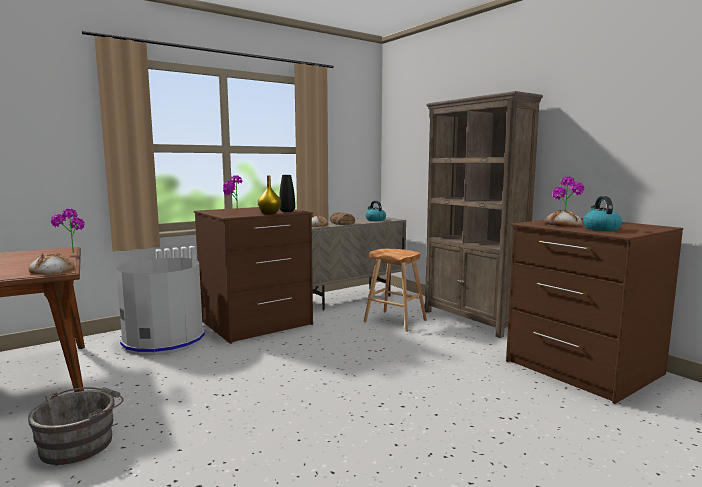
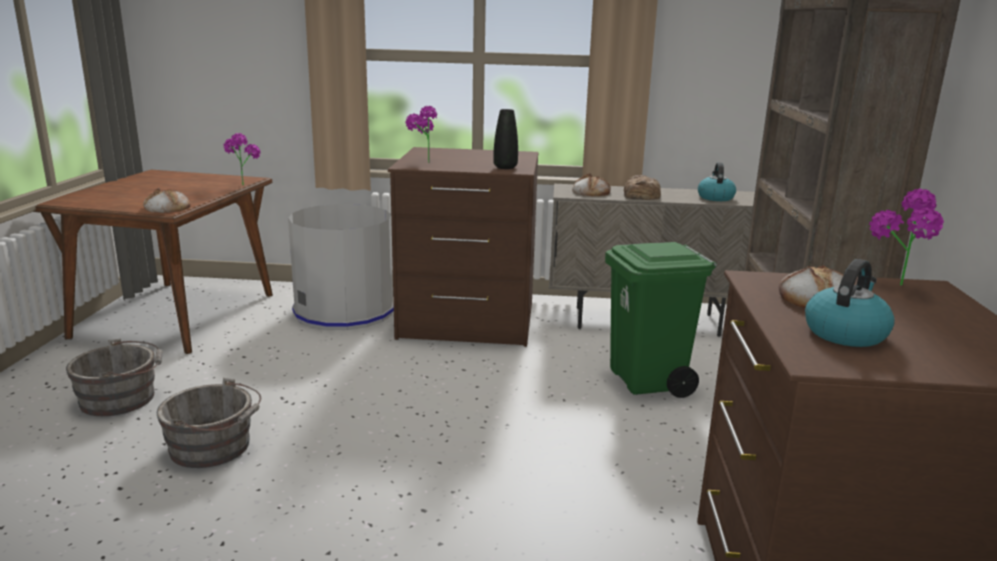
camera: 40 degrees right, 10 degrees up
(224, 435) = (214, 447): none -> grey bucket
(270, 213) = (469, 168): yellow vase -> none
(395, 321) = (648, 381): brown stool -> green trash can

